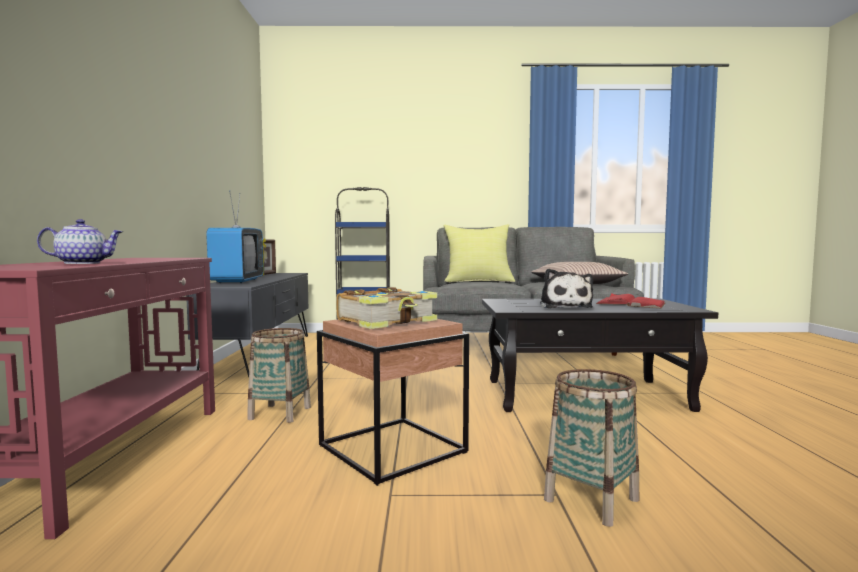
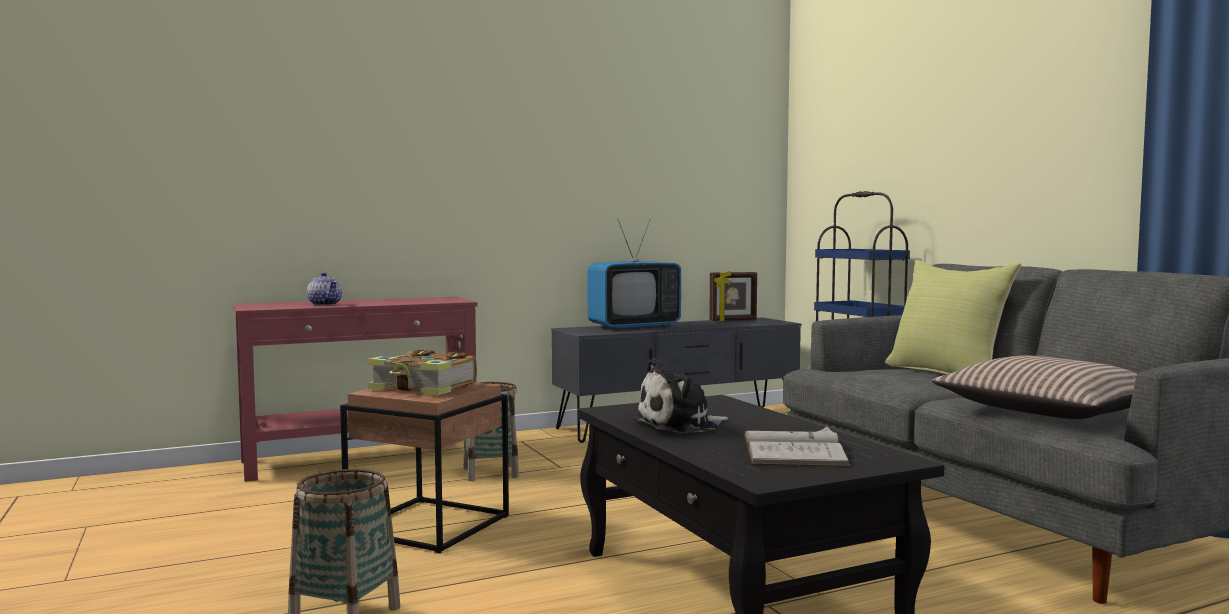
camera: 65 degrees right, 0 degrees up
(631, 303) = (793, 450): red book -> white book

